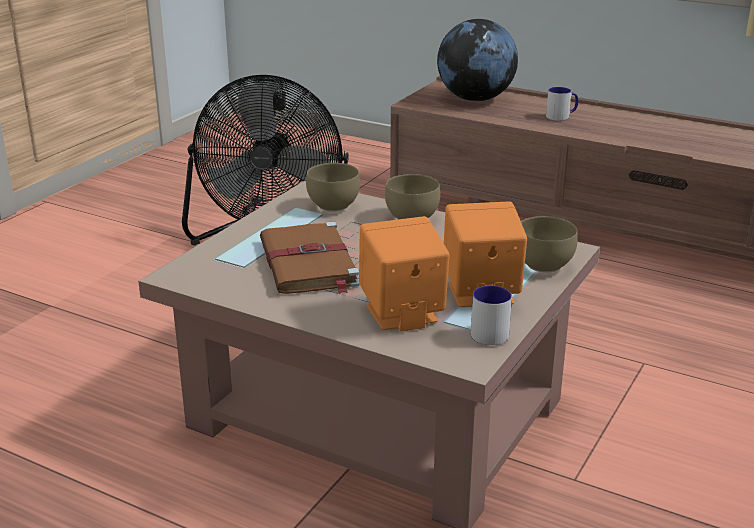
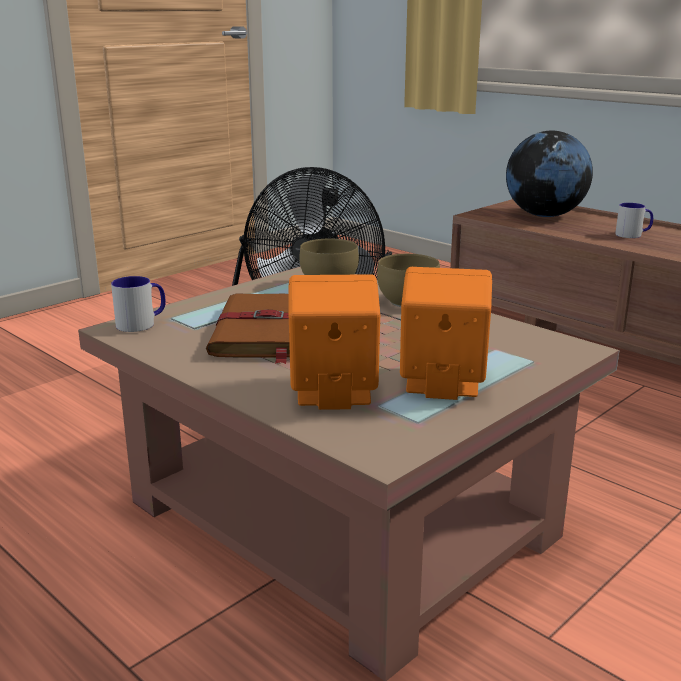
camera: 15 degrees right, 5 degrees down
(494, 332) = (434, 424): mug -> mug (142, 323)
(545, 264) = (539, 360): brown bowl -> none

